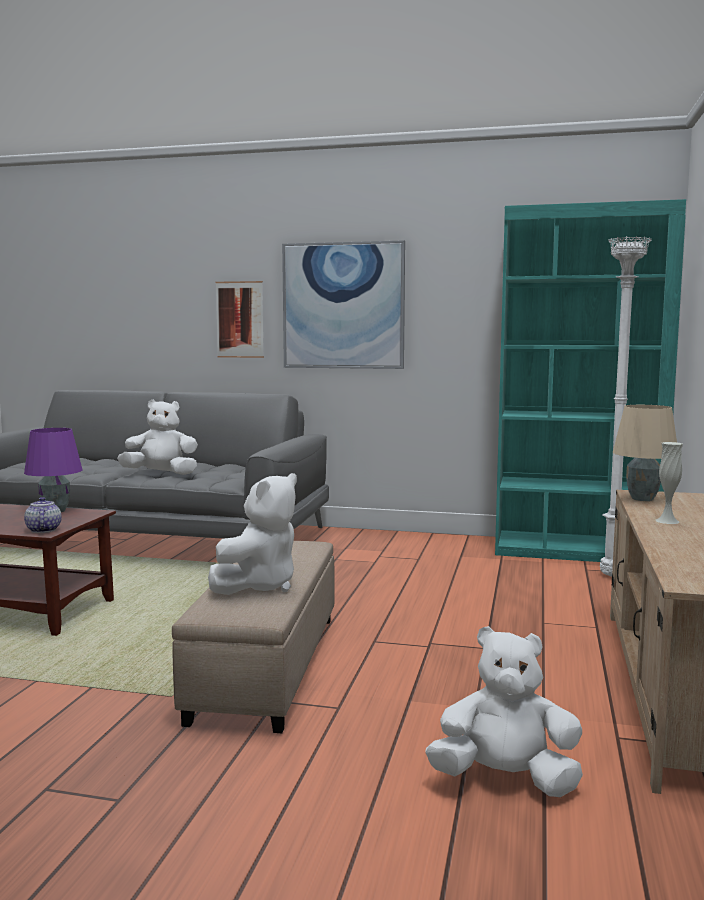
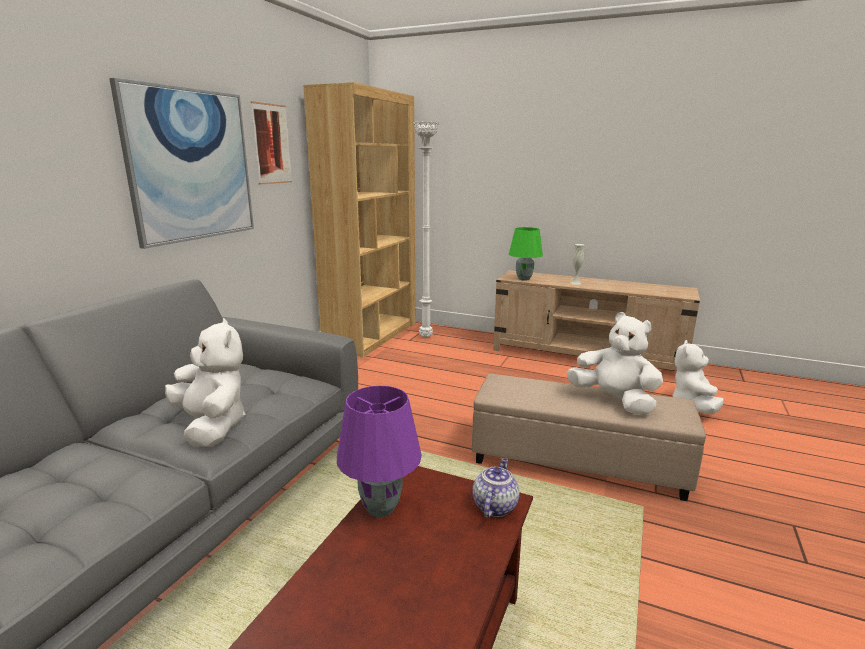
camera: 80 degrees left, 10 degrees up
(43, 530) = (494, 506): teapot -> teapot turned 120 degrees clockwise
(161, 474) = (212, 426): white plush toy -> white plush toy turned 135 degrees clockwise
(240, 319) = (63, 189): picture -> picture (272, 144)
(576, 551) = (372, 335): turquoise bookcase -> brown bookcase
(643, 499) = (524, 279): beige table lamp -> green table lamp

